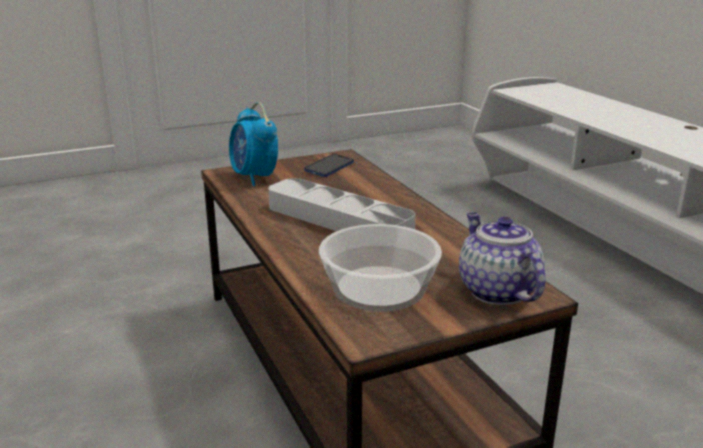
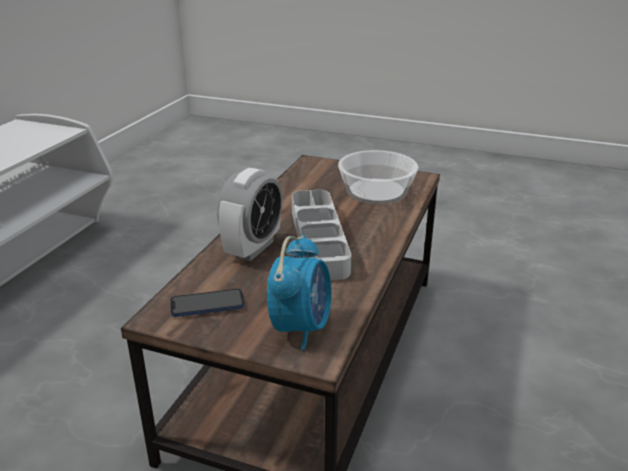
camera: 135 degrees left, 5 degrees up
(372, 196) = (252, 248): none -> alarm clock
(496, 291) = (324, 169): teapot -> none

